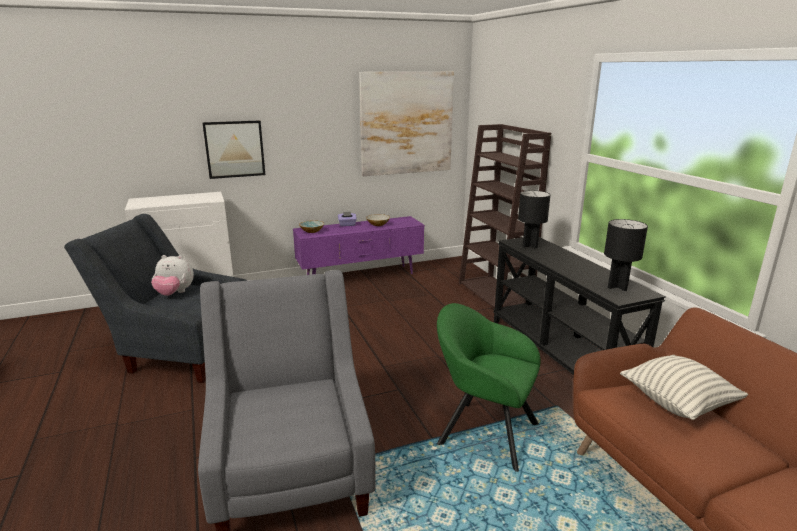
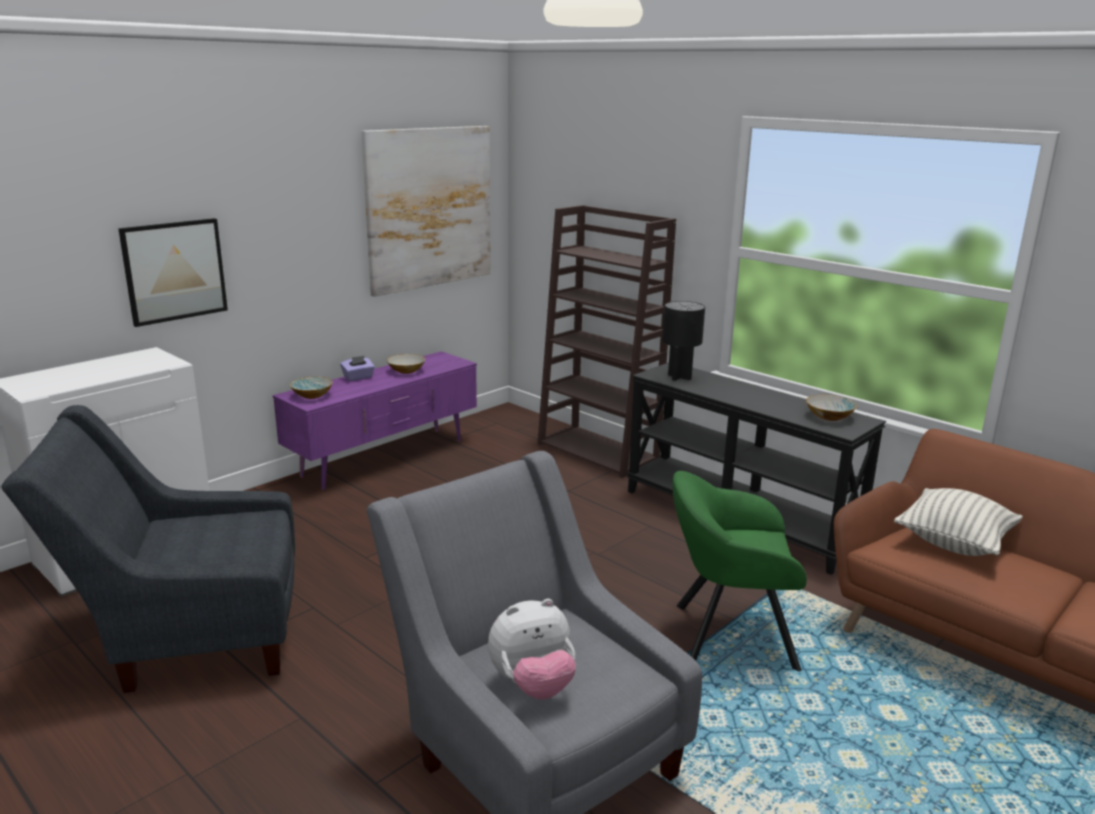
camera: 25 degrees left, 0 degrees up
(174, 294) = (177, 537): plush toy -> plush toy (533, 685)
(617, 286) = (829, 417): black table lamp -> bowl

